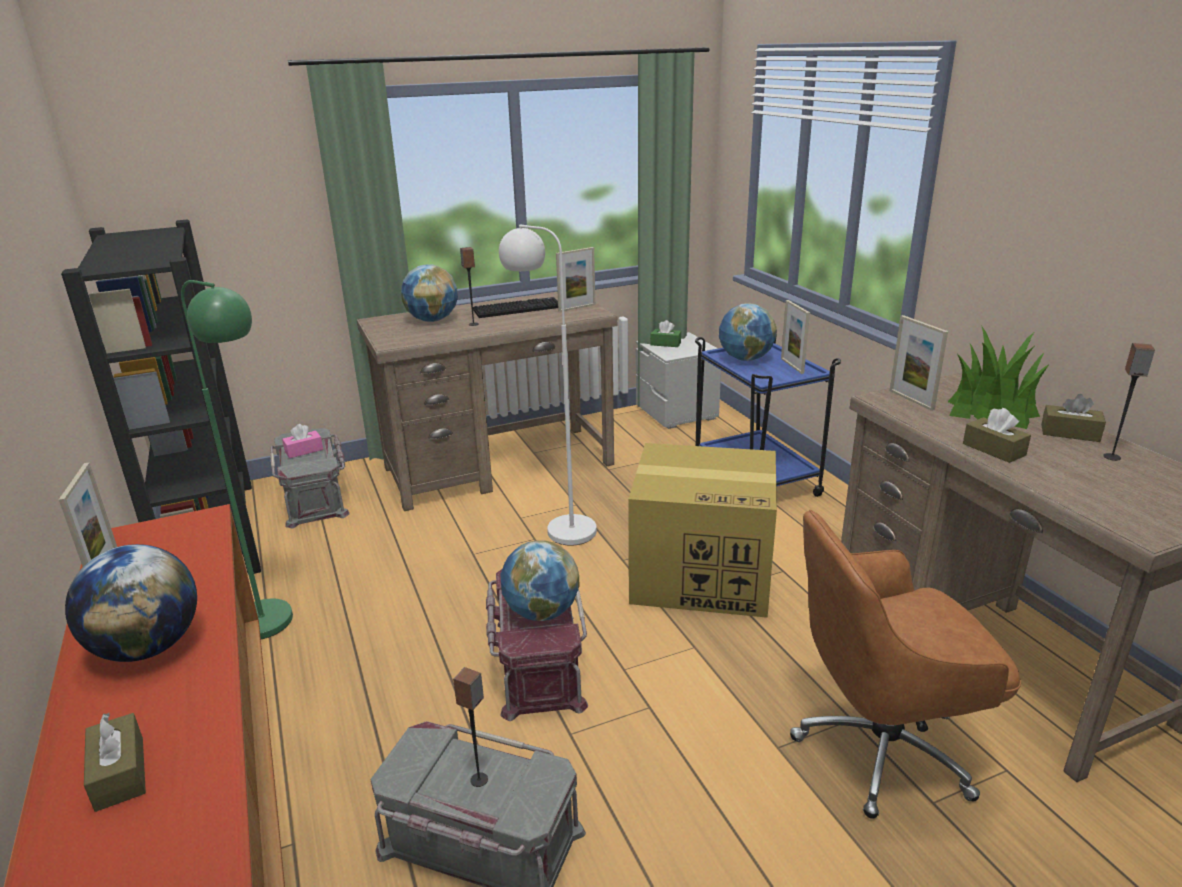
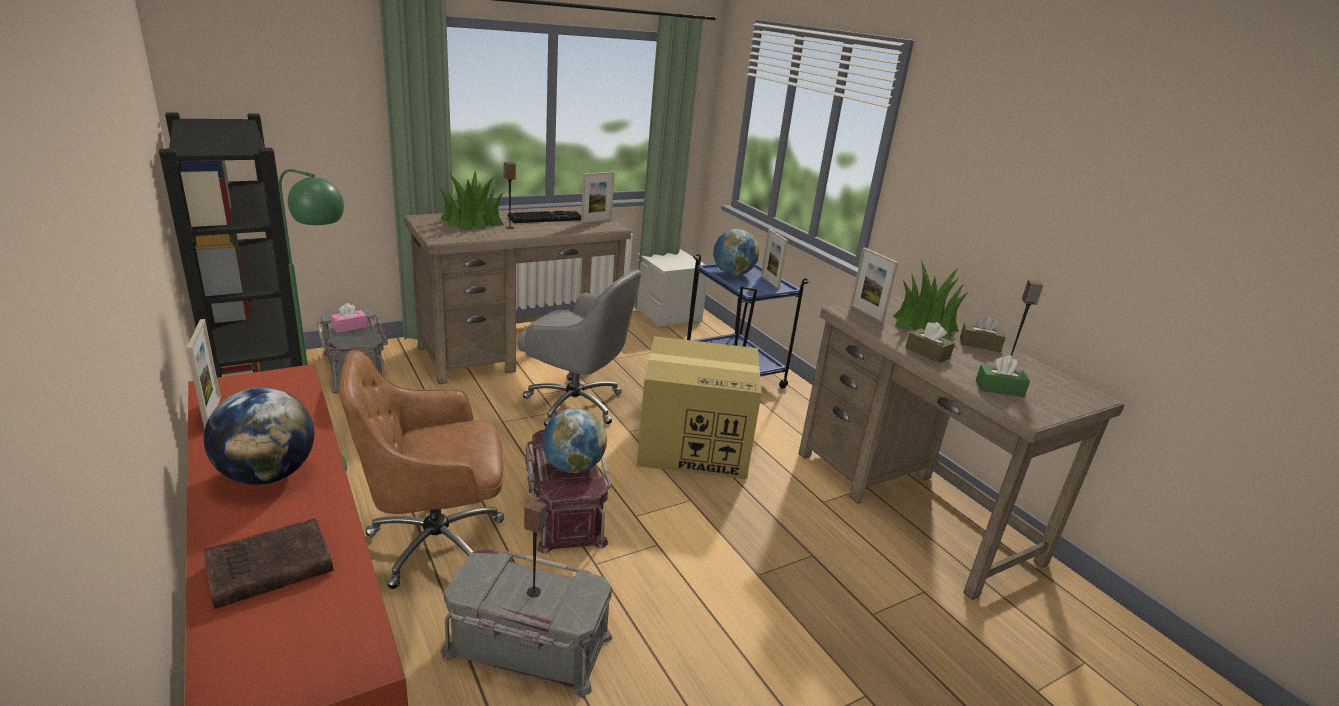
camera: 10 degrees left, 0 degrees up
(120, 773) = (266, 569): brown tissue box -> brown book
(432, 320) = (472, 221): globe -> potted plant
(558, 528) = (574, 404): white floor lamp -> grey office chair
(665, 344) = (662, 257): green tissue box -> green tissue box (999, 388)
(881, 746) = (834, 575): brown office chair -> brown office chair (436, 541)

